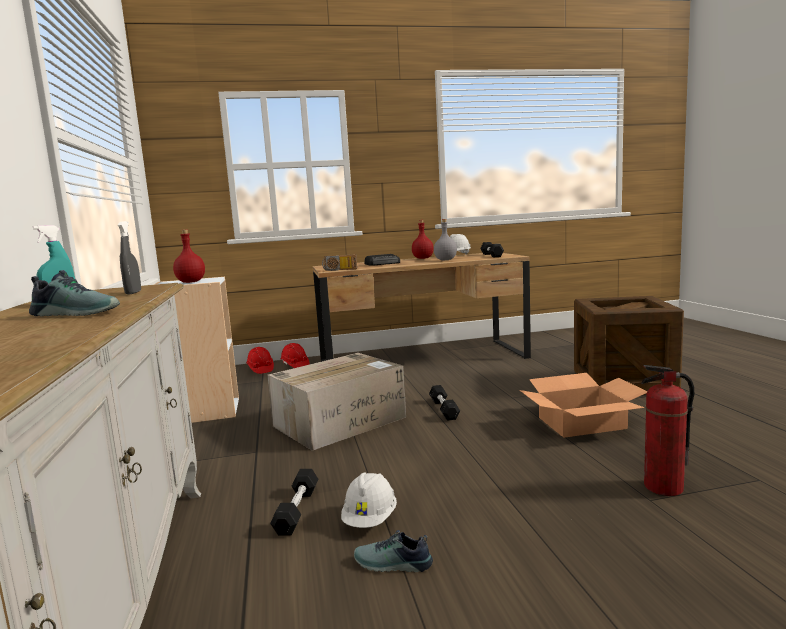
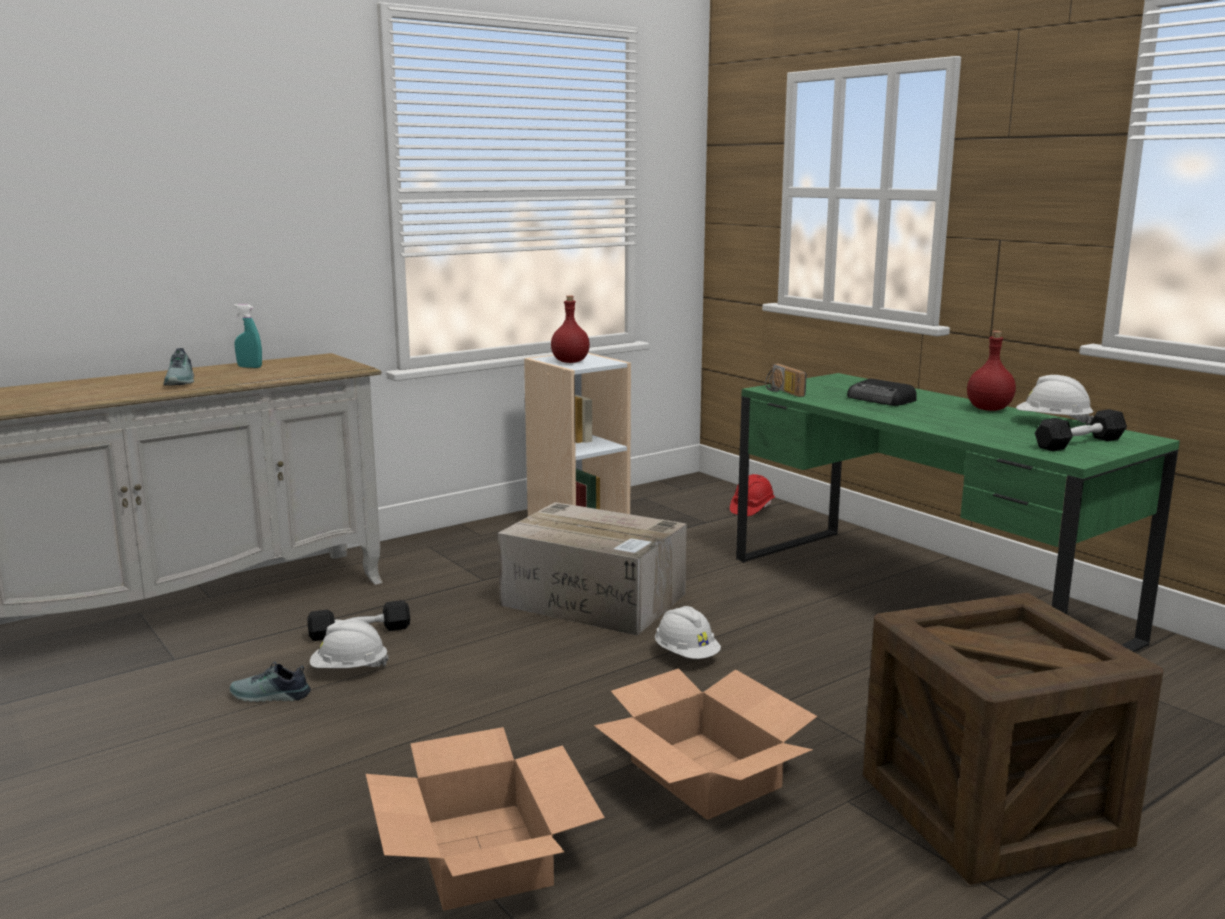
camera: 65 degrees right, 5 degrees up
(133, 293) = (297, 371): grey spray bottle -> none
(295, 365) = (791, 522): red hard hat -> none
(392, 565) = (269, 696): shoe -> shoe turned 75 degrees counterclockwise
(422, 359) = (921, 598): brown desk -> green desk
(444, 409) = (686, 655): black dumbbell -> white hard hat
(446, 260) = (966, 424): grey bottle -> none
(663, 488) = (483, 854): fire extinguisher -> cardboard box

